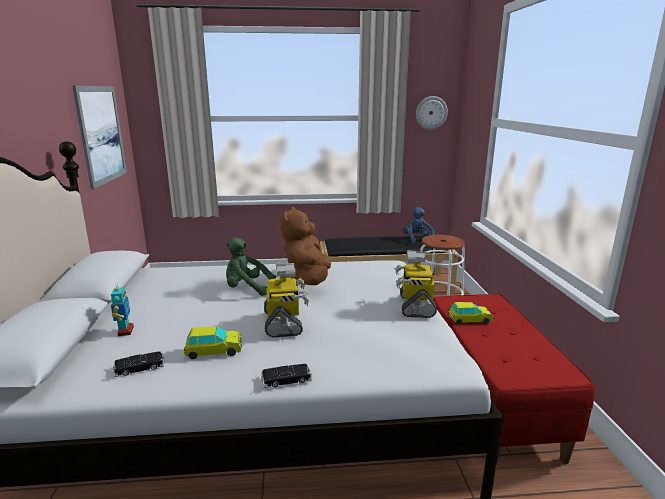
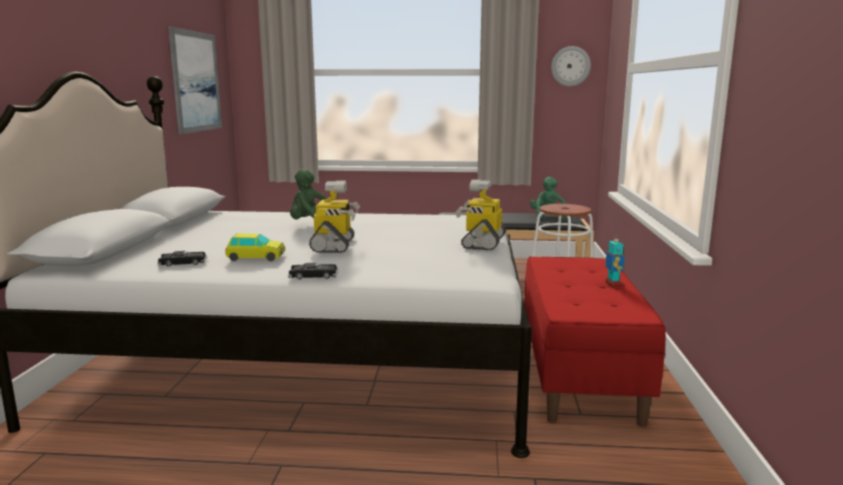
camera: 10 degrees right, 5 degrees down
(125, 331) = (180, 244): toy robot -> toy robot (613, 284)
(308, 279) = (381, 223): brown plush toy -> none
(417, 239) = (548, 216): blue plush toy -> green plush toy
(469, 320) = (557, 274): toy car -> none

